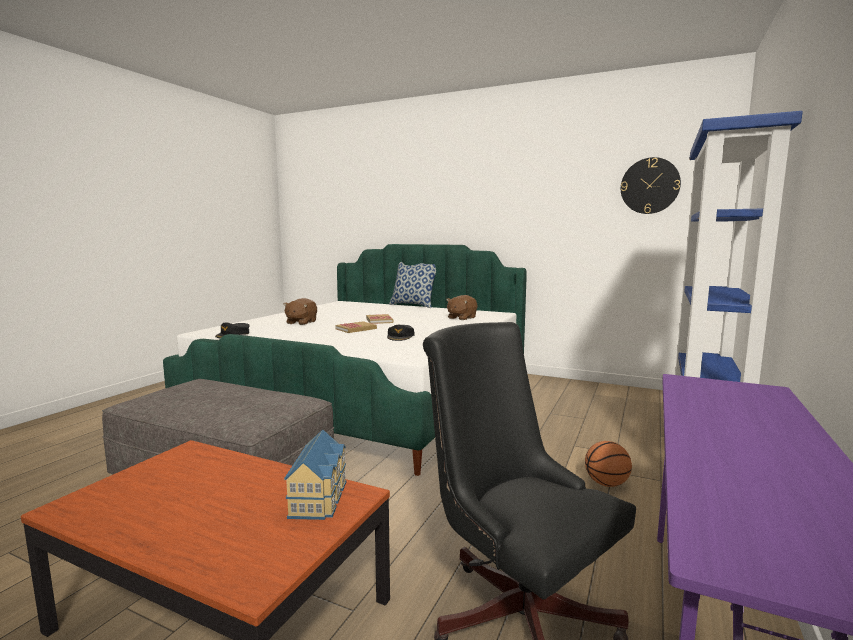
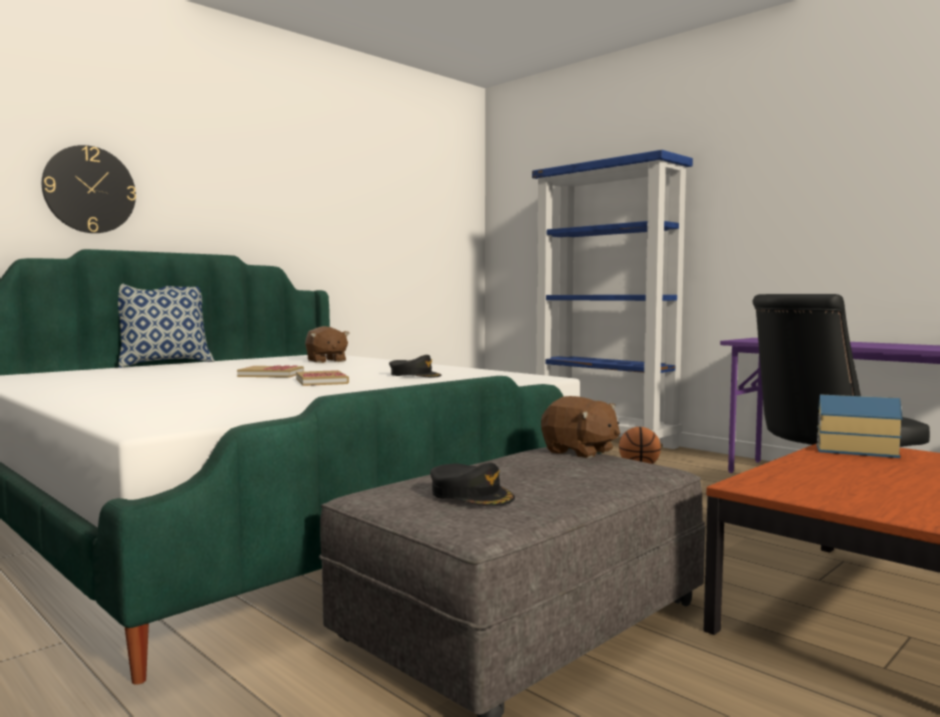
camera: 70 degrees left, 5 degrees down
(233, 334) = (252, 411): black cap -> black cap (471, 494)
(301, 322) = (192, 392): brown plush toy -> brown plush toy (579, 452)
(649, 186) = (427, 198): wall clock -> wall clock (89, 189)

